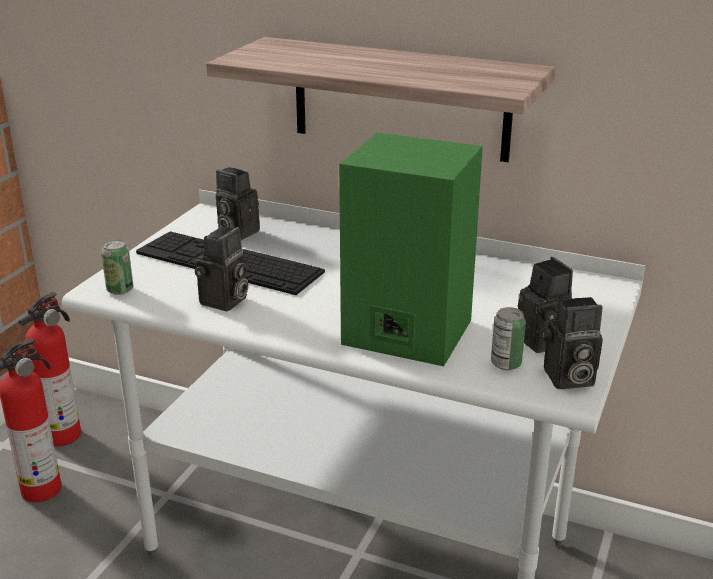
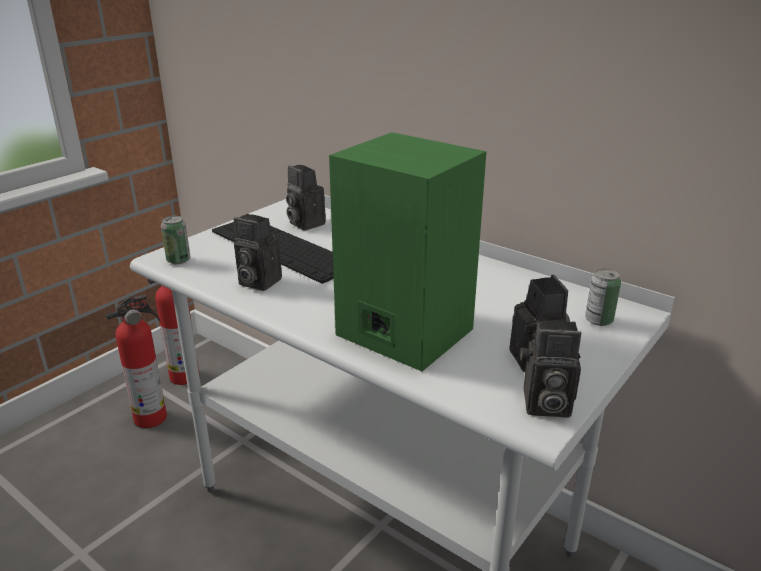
camera: 15 degrees right, 0 degrees up
(224, 302) = (256, 282): camera -> camera turned 75 degrees clockwise
(400, 99) = (452, 112): shelf -> none
(506, 364) = (486, 378): can -> can (598, 320)

